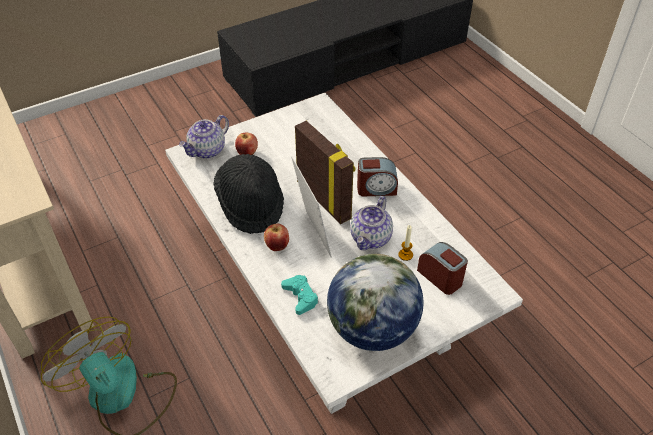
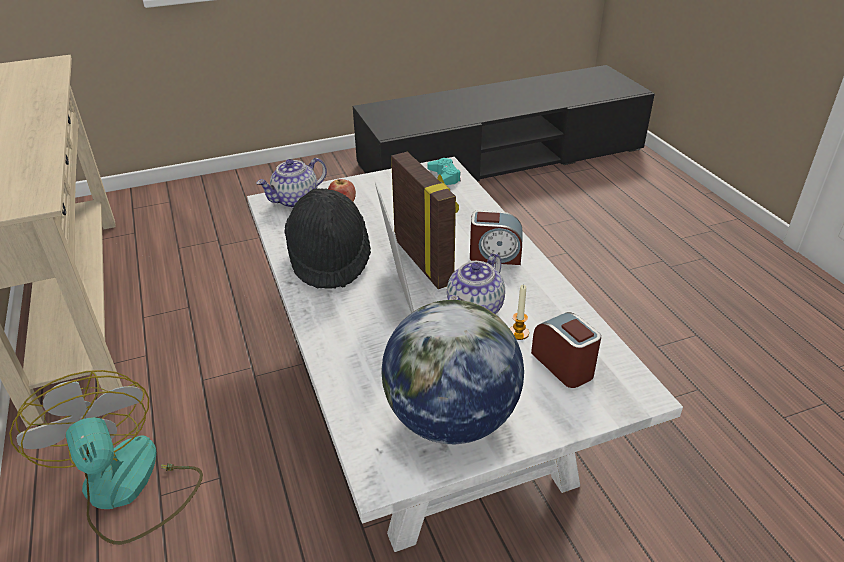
camera: 10 degrees right, 10 degrees down
(277, 246) = (348, 306): apple -> none
(300, 297) = (361, 368): turquoise game controller -> turquoise game controller (444, 176)

